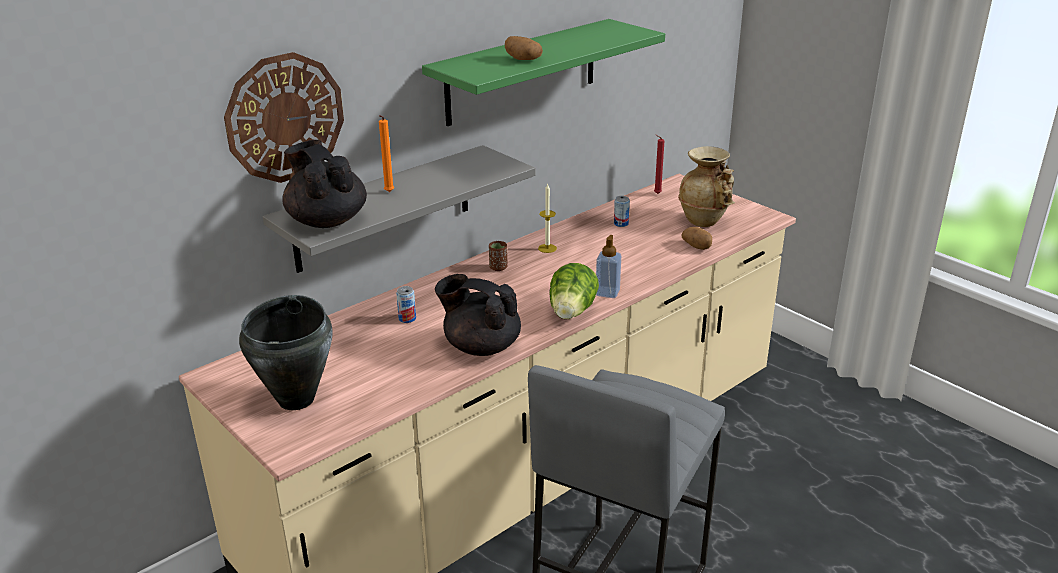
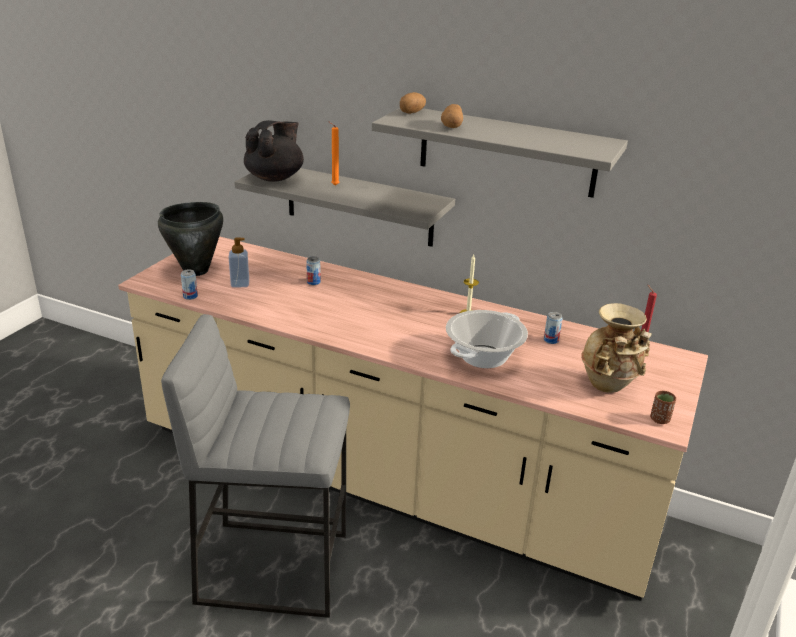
camera: 65 degrees right, 0 degrees up
(285, 118) = (293, 101): wall clock -> none
(371, 413) = (190, 296): none -> can
(481, 346) = (292, 316): black teapot -> none
(498, 268) = (416, 299): brown cup -> brown cup (660, 419)
(522, 72) = (506, 151): green shelf -> grey shelf
(572, 313) = (367, 344): lettuce -> none
(607, 292) = (413, 354): soap dispenser -> soap dispenser (240, 284)
(631, 260) = (483, 357): none -> cooking pot
(697, 247) = (545, 389): potato -> potato (411, 112)

